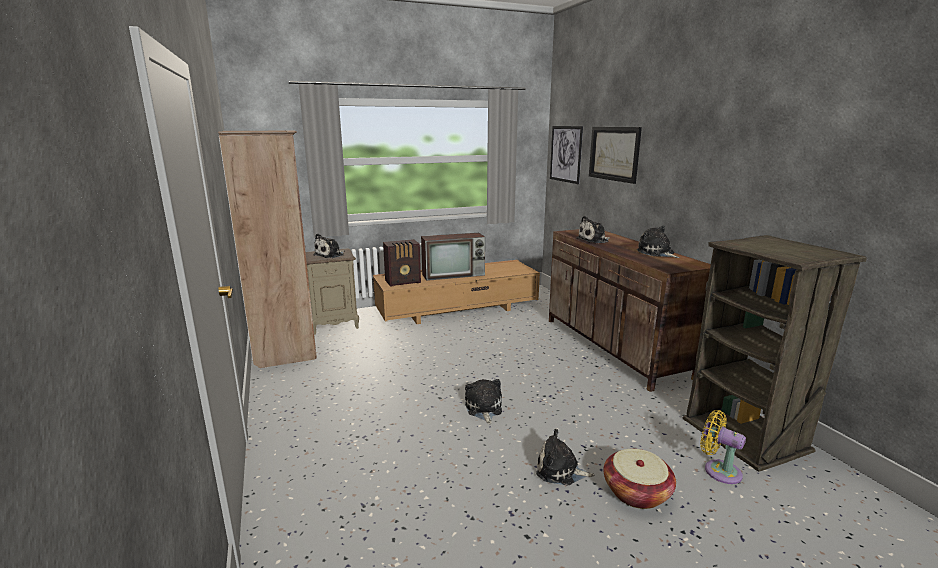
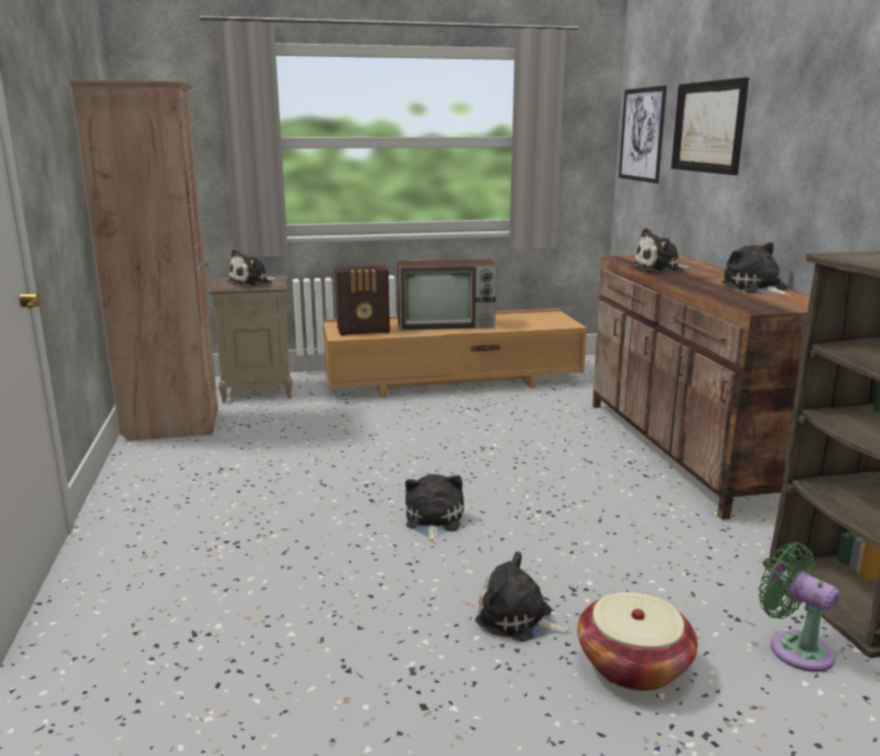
camera: 10 degrees right, 0 degrees up
(718, 470) = (795, 648): yellow fan -> green fan

